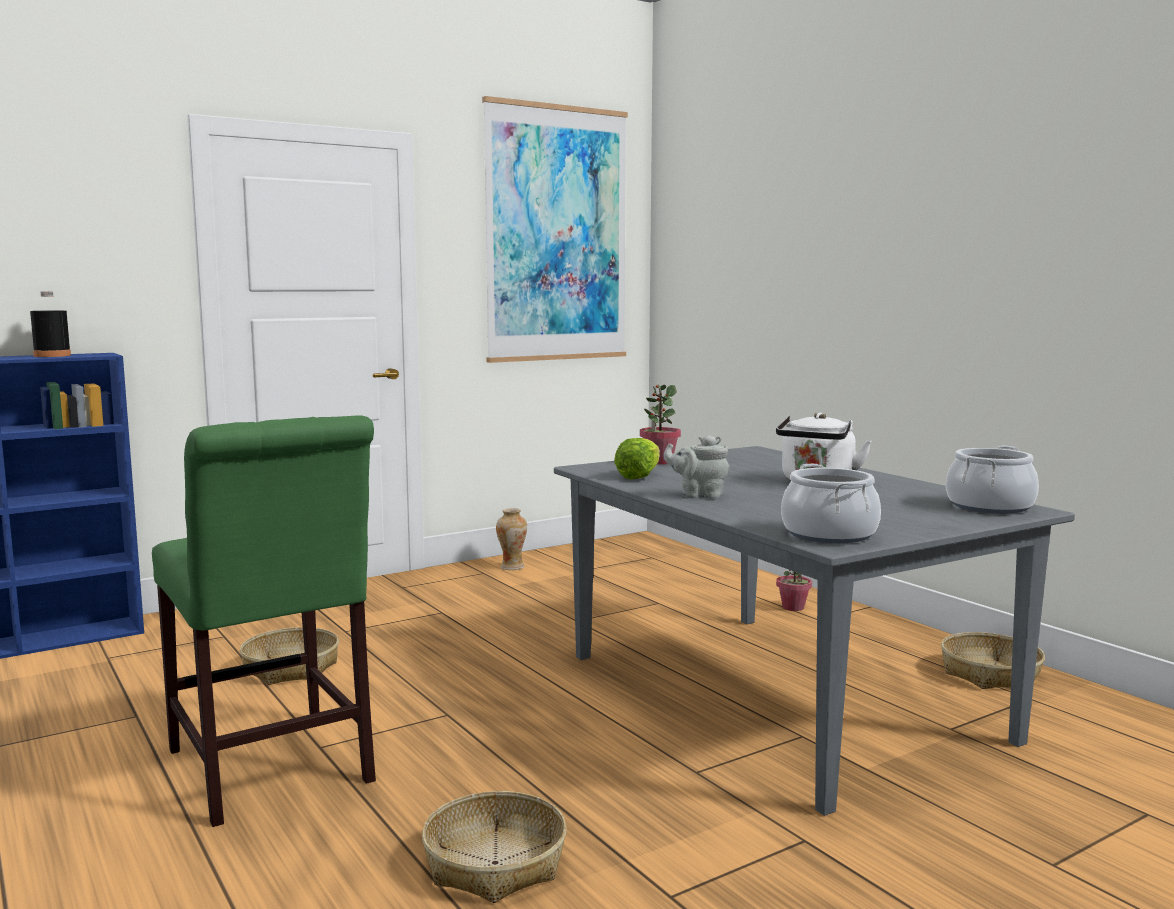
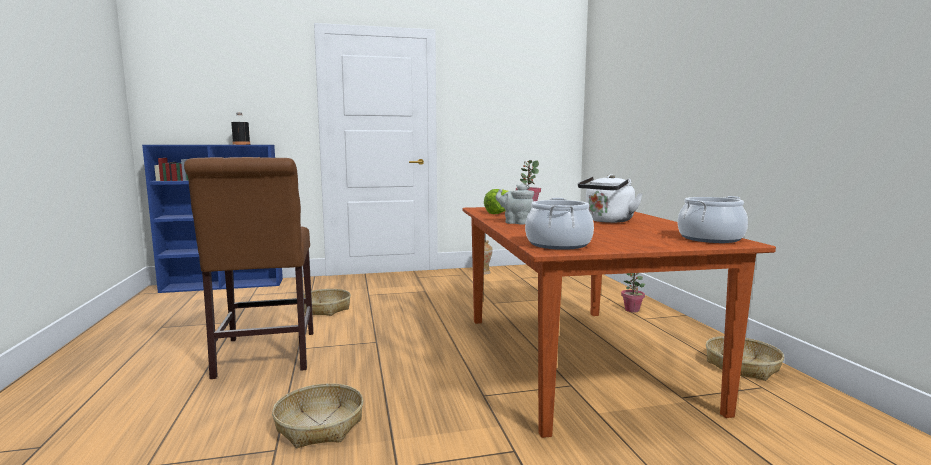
camera: 20 degrees right, 0 degrees up
(272, 771) = (264, 356): green chair -> brown chair
(556, 234) = (522, 85): picture -> none
(780, 696) = (577, 359): grey dining table -> brown dining table

